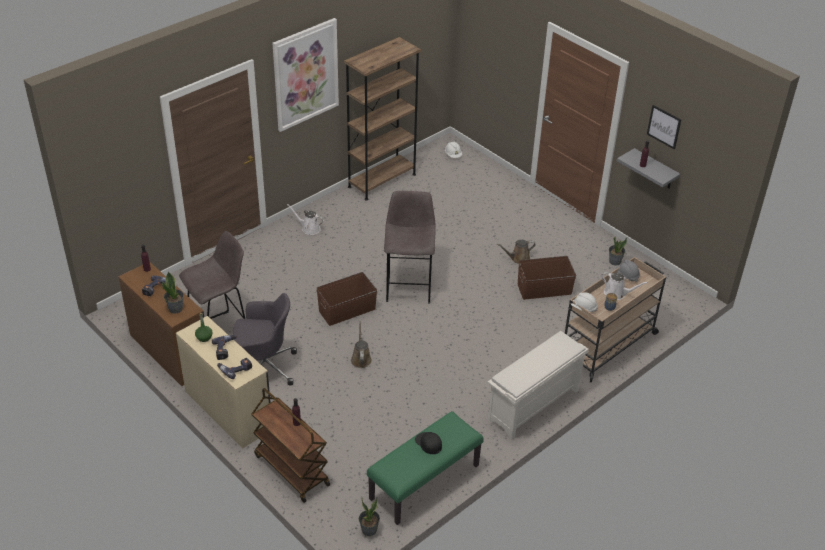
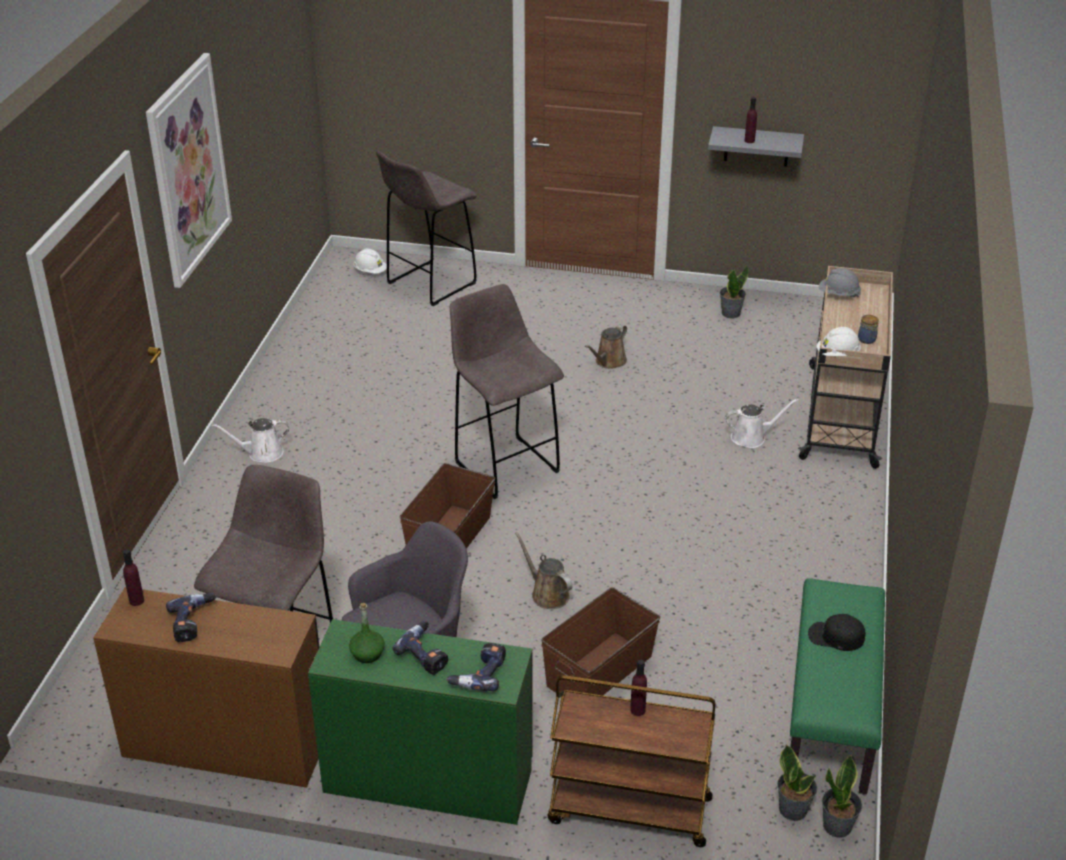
camera: 35 degrees left, 5 degrees down
(176, 308) = (263, 635): potted plant -> potted plant (793, 809)
(229, 410) = (428, 778): beige desk -> green desk
(382, 180) = (303, 343): brown bookcase -> none
(474, 175) = (429, 284): none -> grey stool
(533, 406) = (845, 534): white shoe rack -> none
(544, 289) = (685, 384): brown storage box -> brown storage box (598, 670)
(616, 293) = (854, 320): white watering can -> white watering can (751, 437)
(664, 126) = (764, 70): picture -> none

